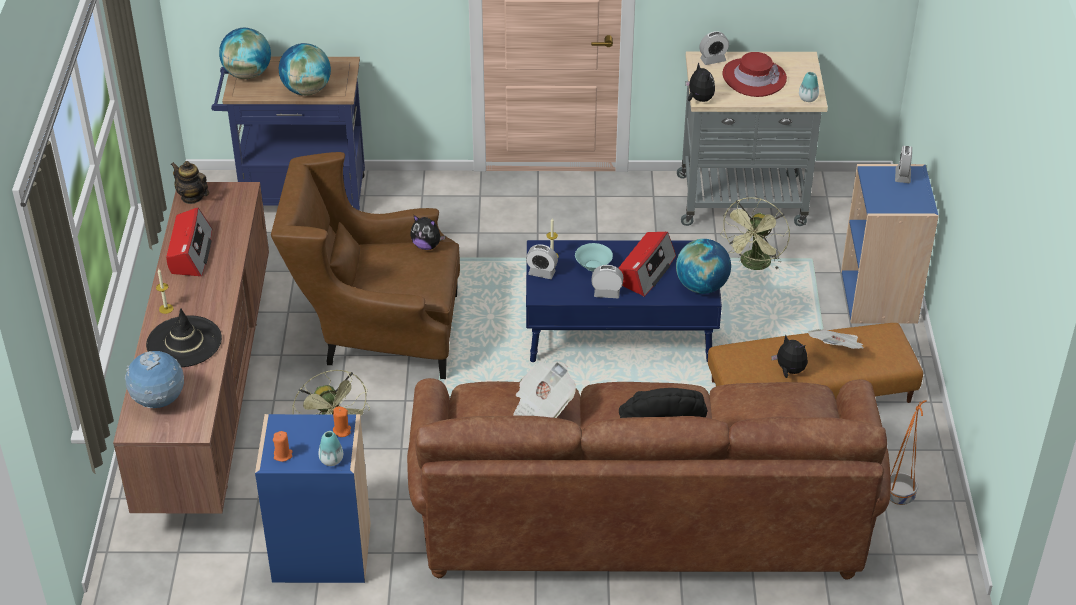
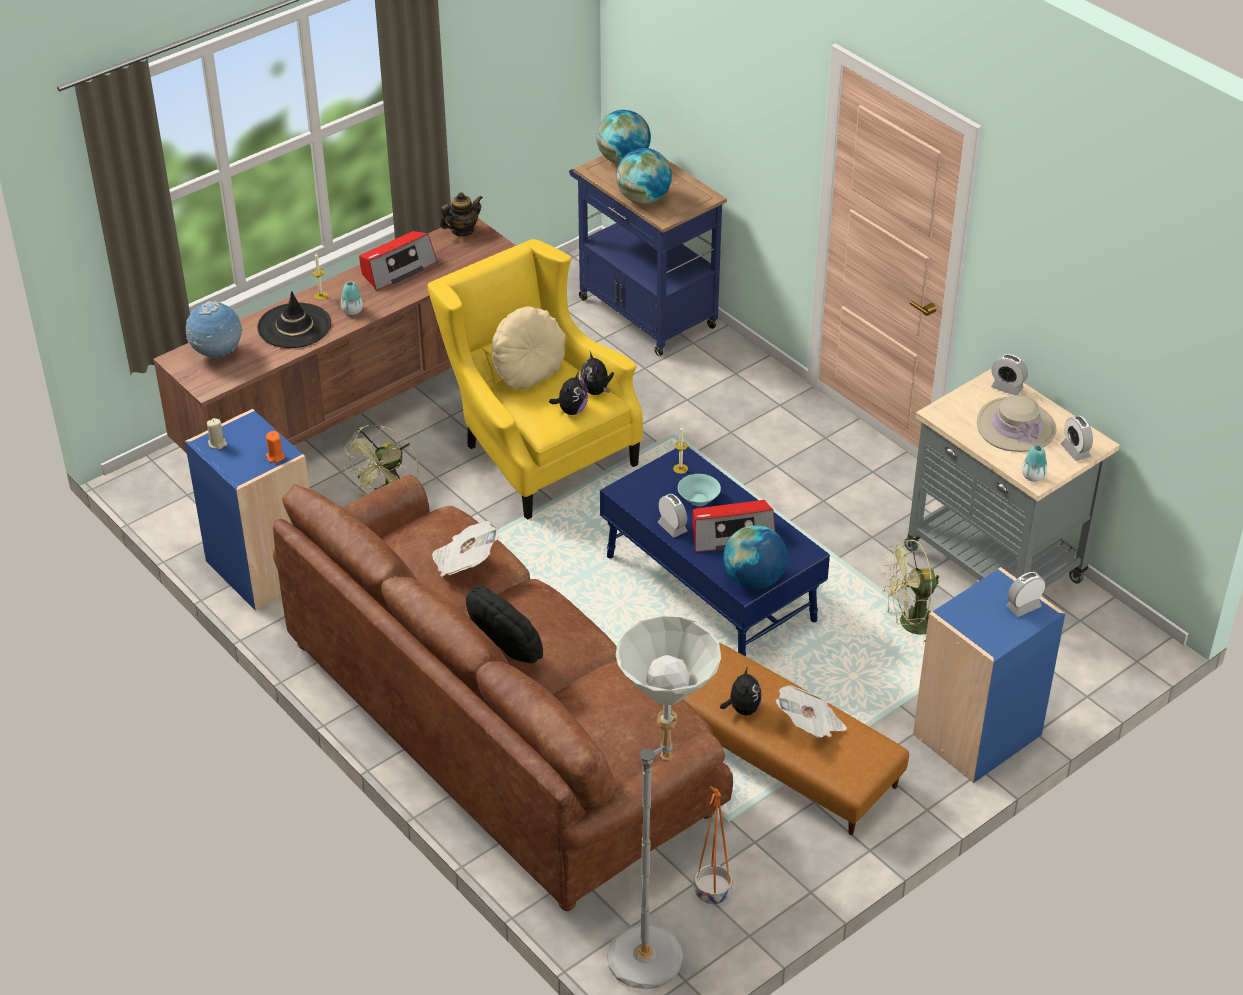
camera: 50 degrees right, 0 degrees up
(192, 197) = (462, 230): teapot -> teapot turned 60 degrees clockwise
(283, 455) = (217, 443): orange candle -> beige candle
(331, 460) = (238, 470): vase -> vase (352, 311)
(368, 268) = (529, 376): none -> beige pillow
(378, 333) = (537, 451): brown armchair -> yellow armchair
(541, 273) = (651, 475): alarm clock -> alarm clock (1075, 451)
(699, 99) = (933, 411): plush toy -> plush toy (571, 410)
(754, 78) = (1016, 427): red hat -> beige hat
(926, 552) = (657, 949): none -> grey floor lamp

